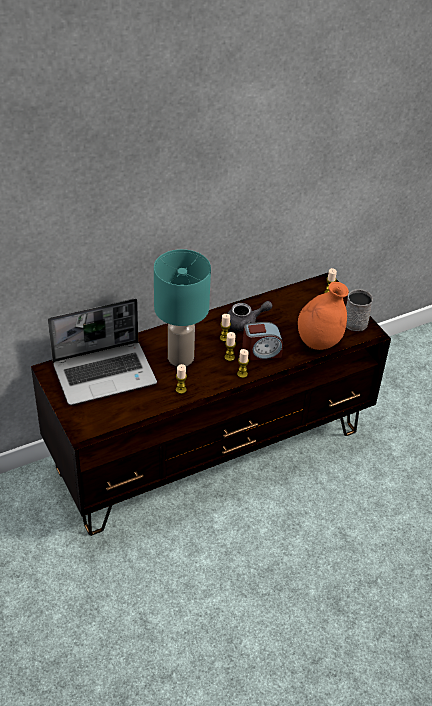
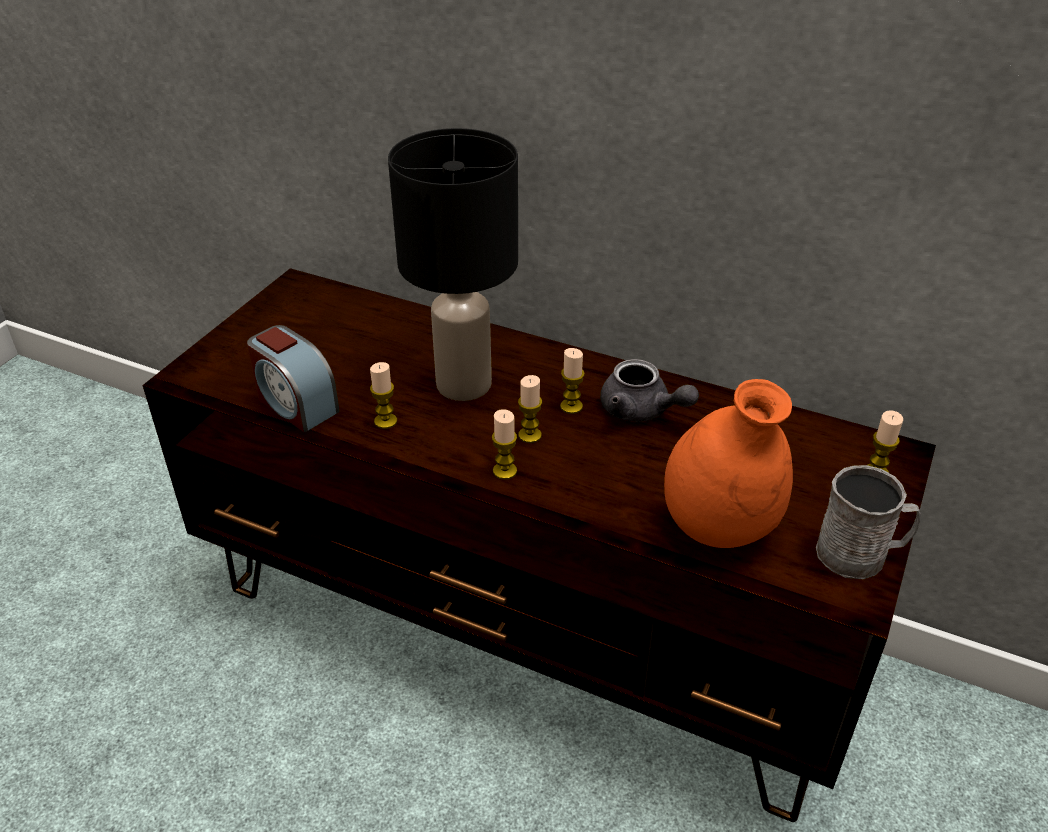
camera: 55 degrees right, 5 degrees down
(105, 373) = (342, 332): laptop -> none
(181, 357) = (465, 385): turquoise table lamp -> black table lamp
(261, 352) = (590, 466): alarm clock -> alarm clock (296, 405)

